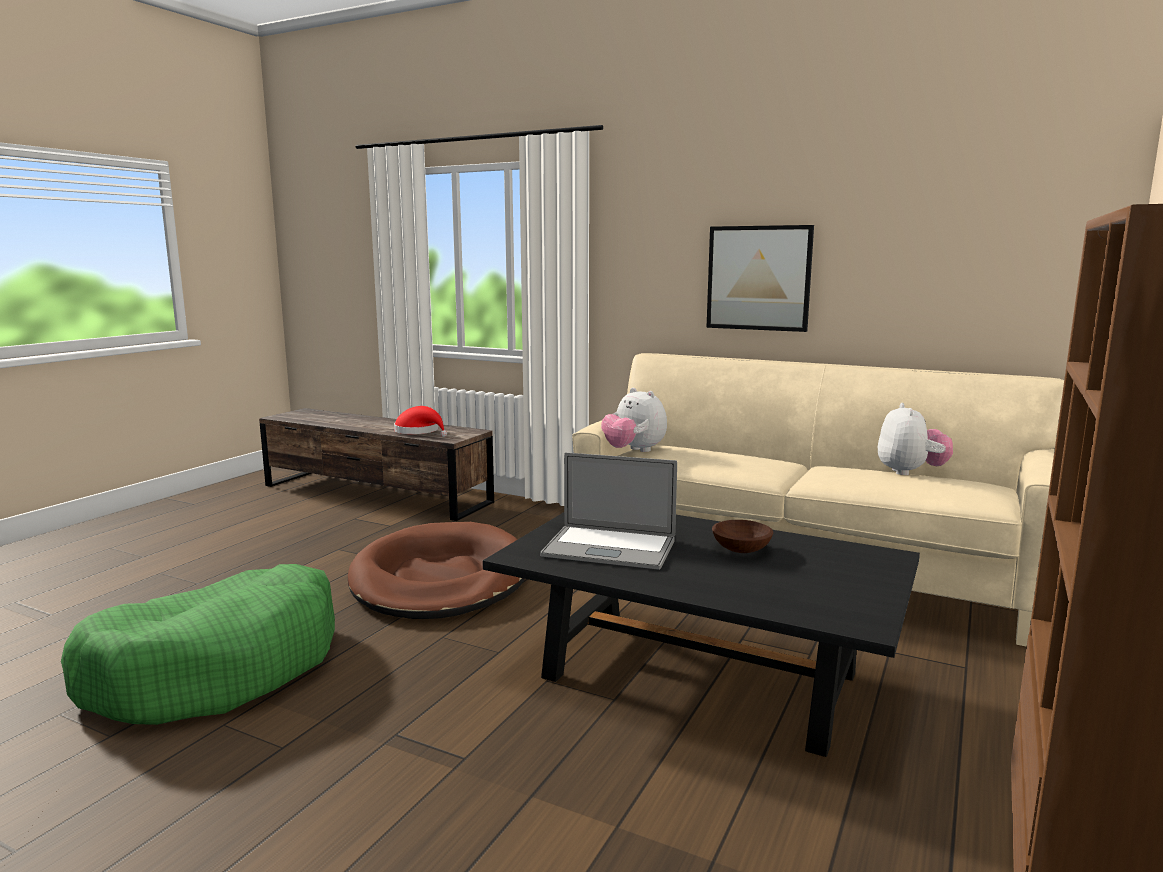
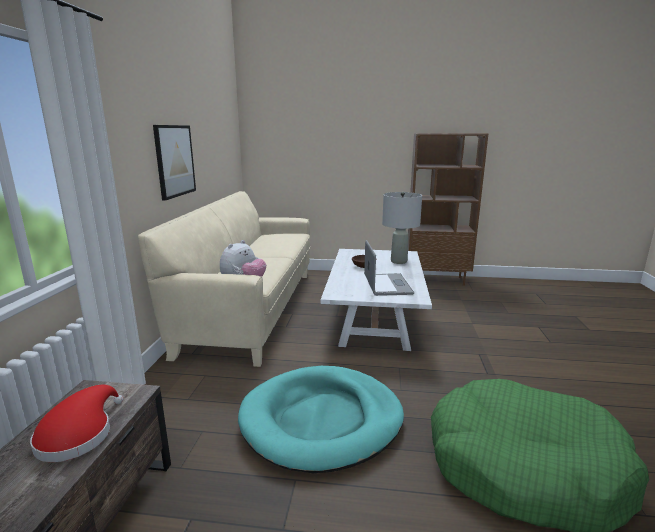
camera: 110 degrees left, 5 degrees up
(441, 578) = (322, 420): brown dog bed -> turquoise dog bed
(699, 675) = (374, 321): black coffee table -> white coffee table
(772, 592) = (398, 261): none -> grey table lamp
(910, 473) = (260, 240): plush toy -> none

